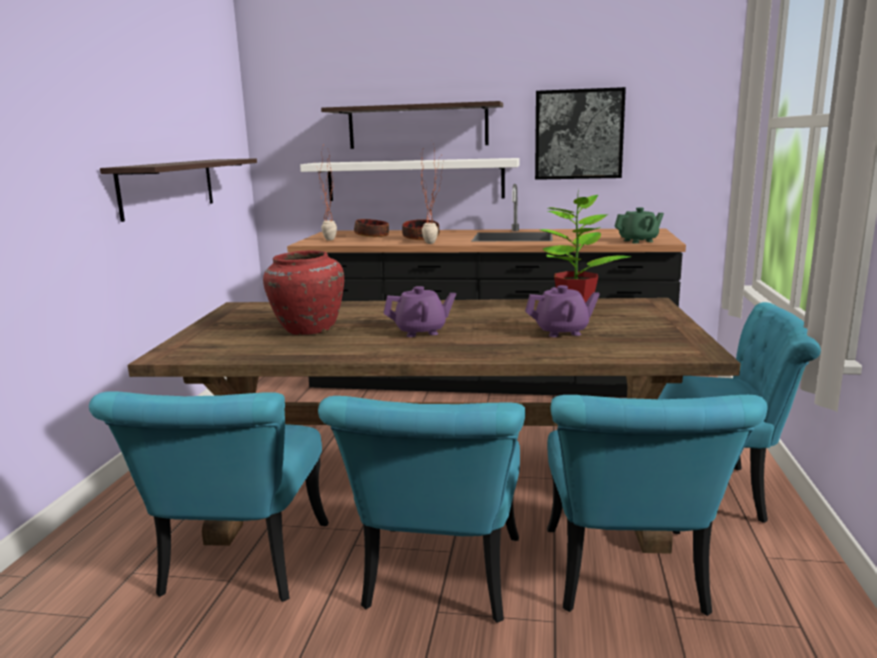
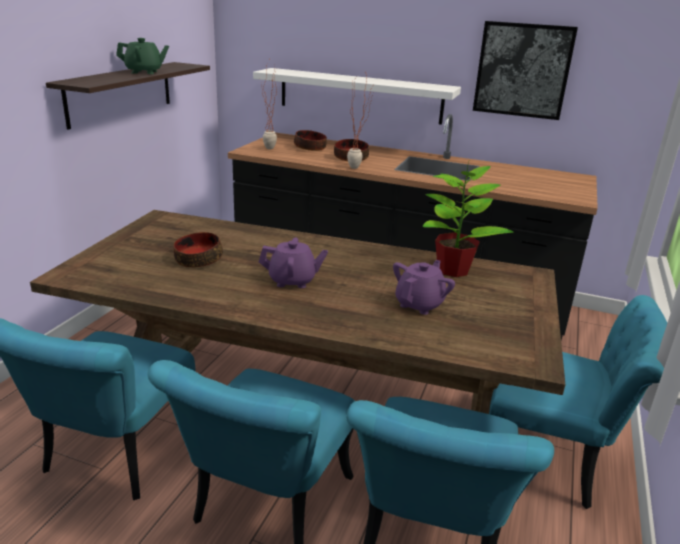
camera: 10 degrees right, 10 degrees up
(307, 329) = (198, 260): red vase -> bowl
(417, 126) = (367, 44): shelf -> none
(562, 332) = (419, 304): purple teapot -> purple teapot turned 60 degrees counterclockwise
(638, 241) = (553, 194): green teapot -> green teapot (144, 72)

